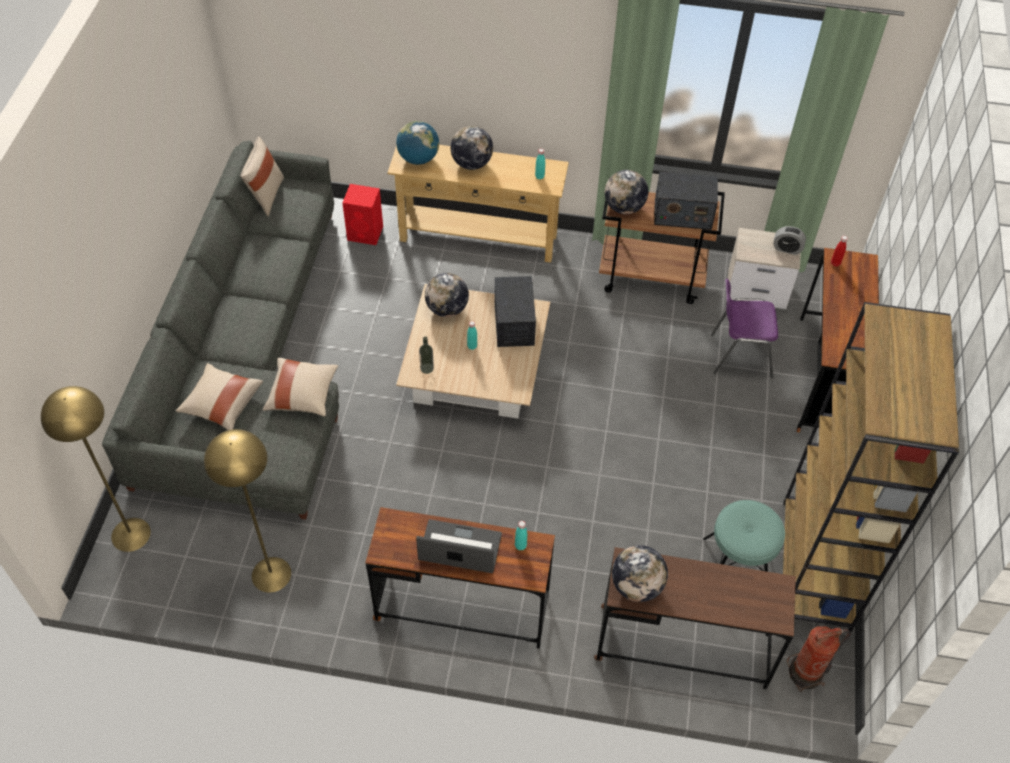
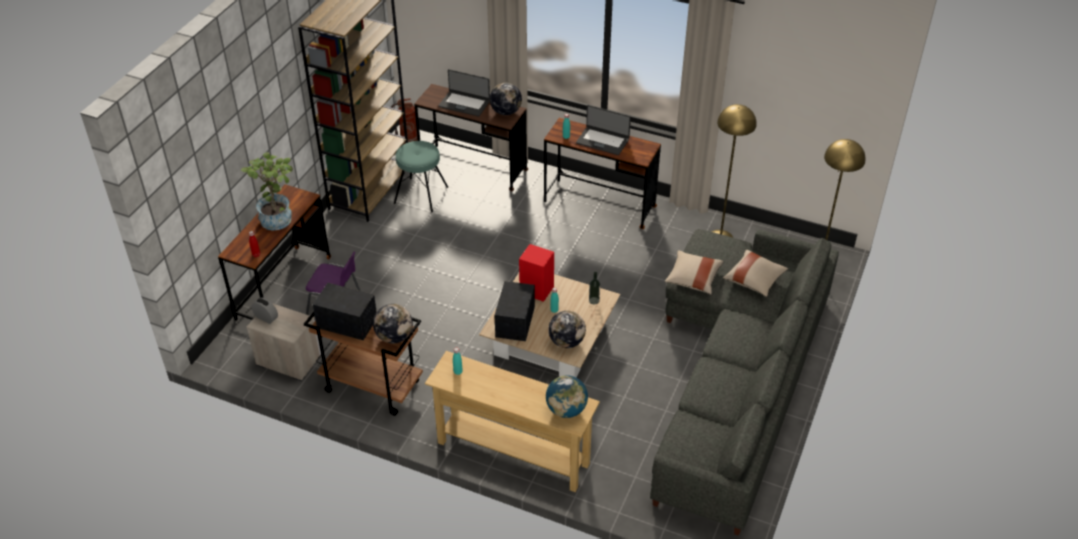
camera: 165 degrees left, 10 degrees down
(266, 195) = (718, 454): beige pillow -> none
(366, 233) = (621, 478): red speaker -> red speaker (536, 289)
(471, 163) = (516, 396): globe -> none
(713, 592) = (464, 103): none -> laptop
(849, 320) = (278, 217): none -> potted plant

